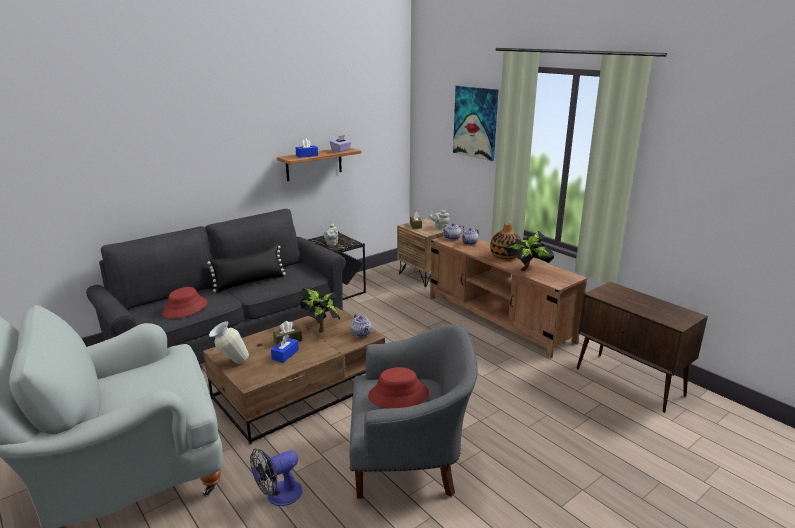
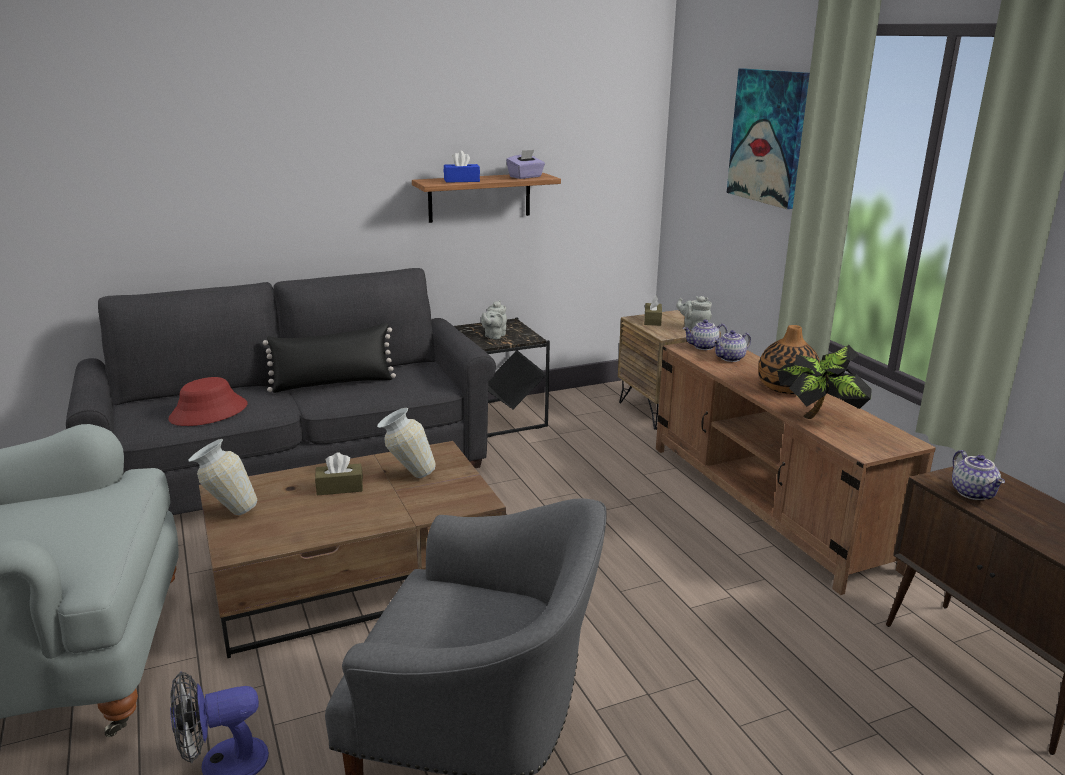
camera: 15 degrees right, 0 degrees up
(285, 354) = (320, 511): blue tissue box -> none
(321, 328) = (407, 475): potted plant -> vase
(362, 333) = (469, 494): teapot -> teapot (973, 493)
(398, 395) = (458, 620): red hat -> none

